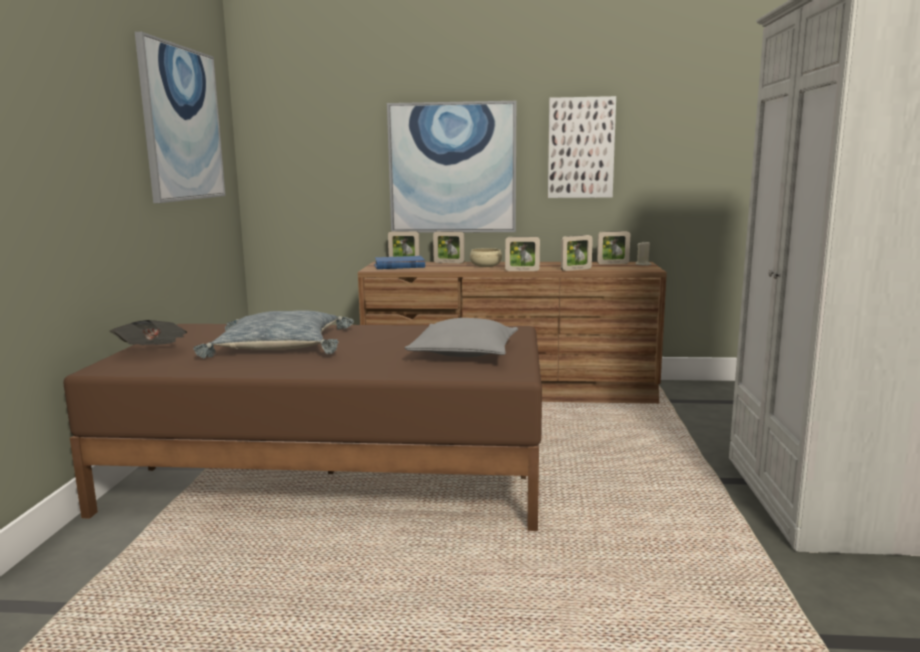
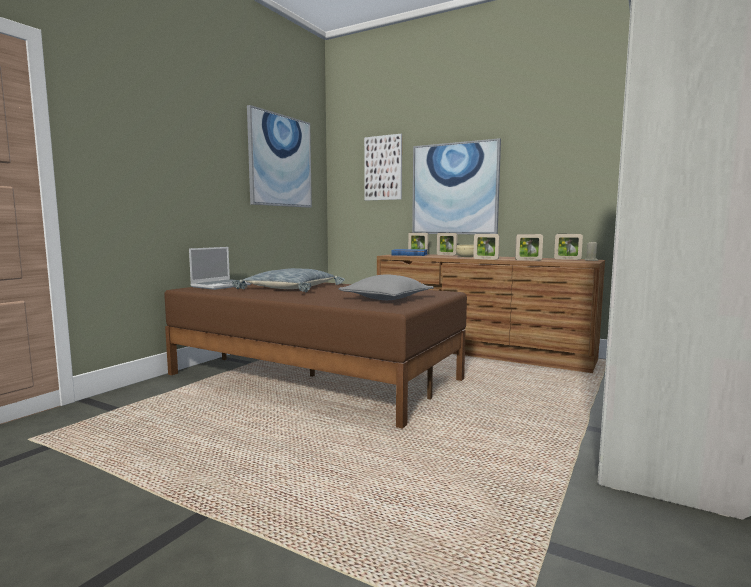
camera: 25 degrees right, 5 degrees down
(153, 352) = (221, 286): newspaper -> laptop
(581, 148) = (549, 171): picture -> picture (383, 168)

